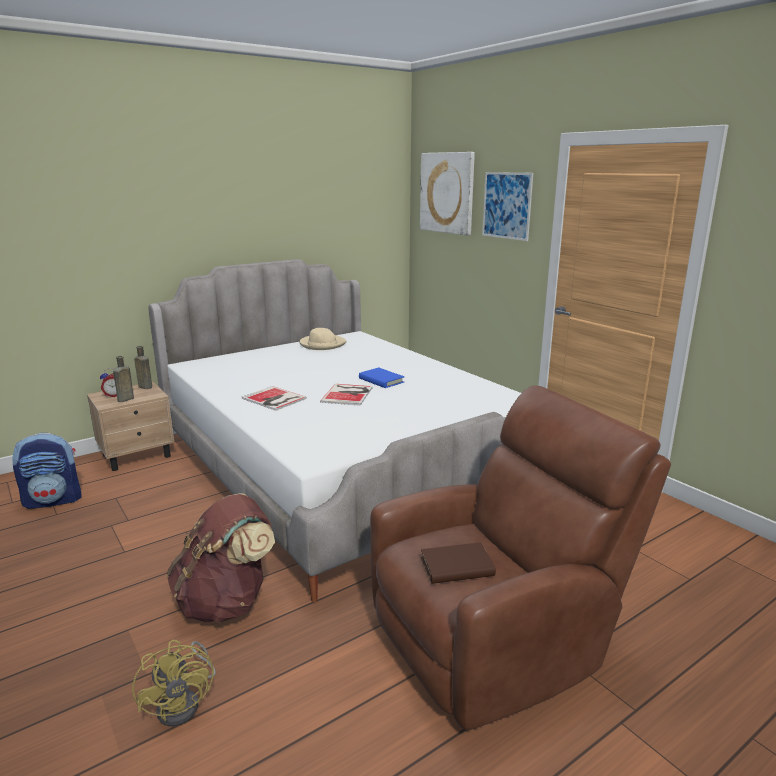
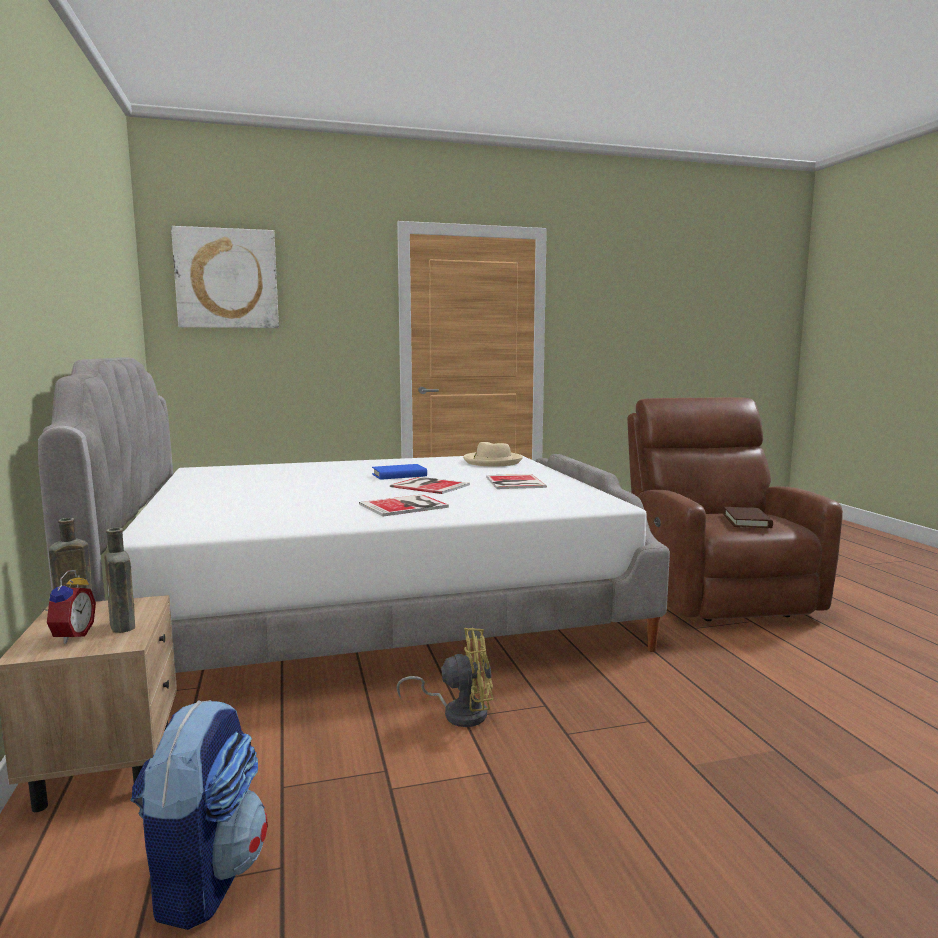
camera: 70 degrees left, 10 degrees down
(185, 703) = (816, 726): yellow fan -> yellow fan (458, 712)
(226, 602) = (645, 695): brown backpack -> none
(322, 344) = (206, 480): beige hat -> beige hat (492, 462)
(383, 418) = (514, 482): none -> book
(507, 205) = (333, 291): picture -> none

